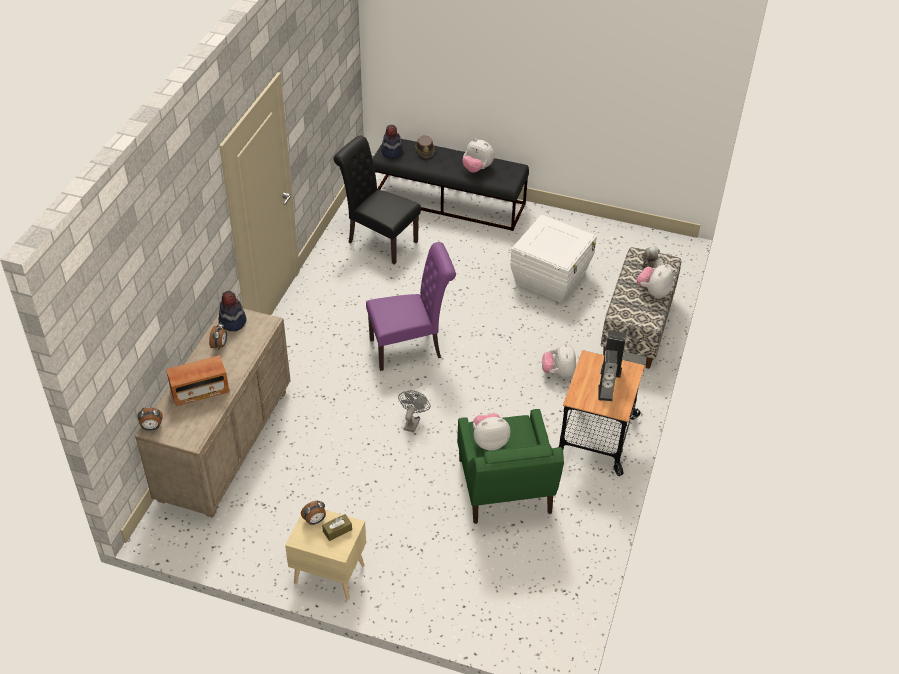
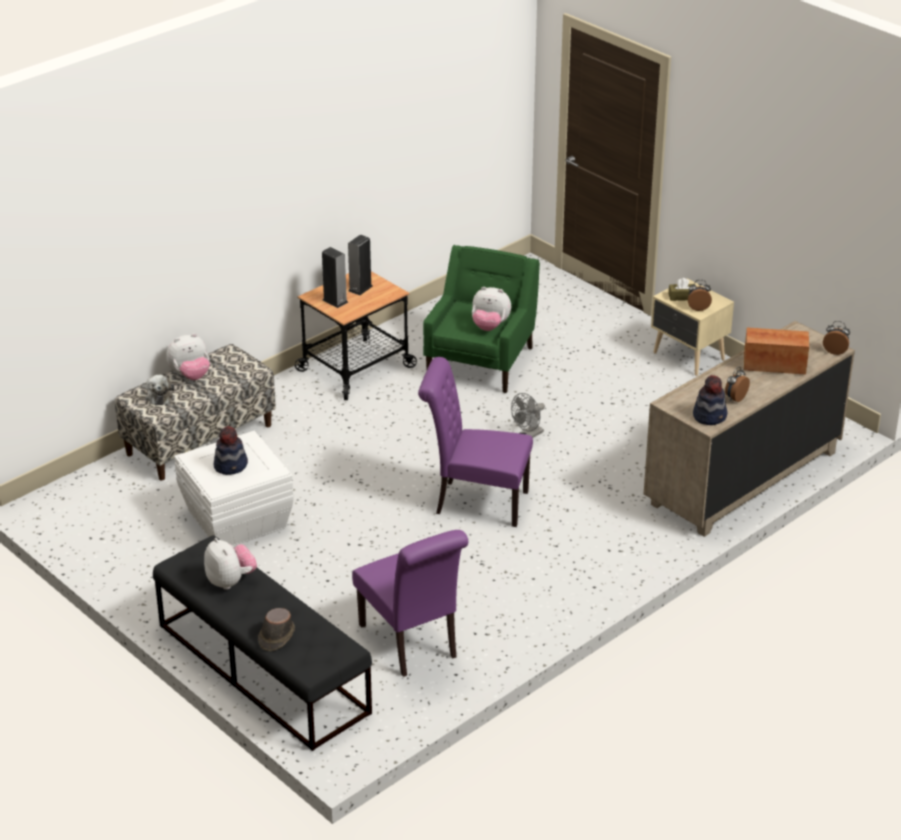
camera: 150 degrees left, 10 degrees down
(378, 240) = (412, 644): black chair -> purple chair
(391, 152) = (328, 650): hat -> hat (231, 465)
(558, 373) = (334, 427): plush toy -> none

